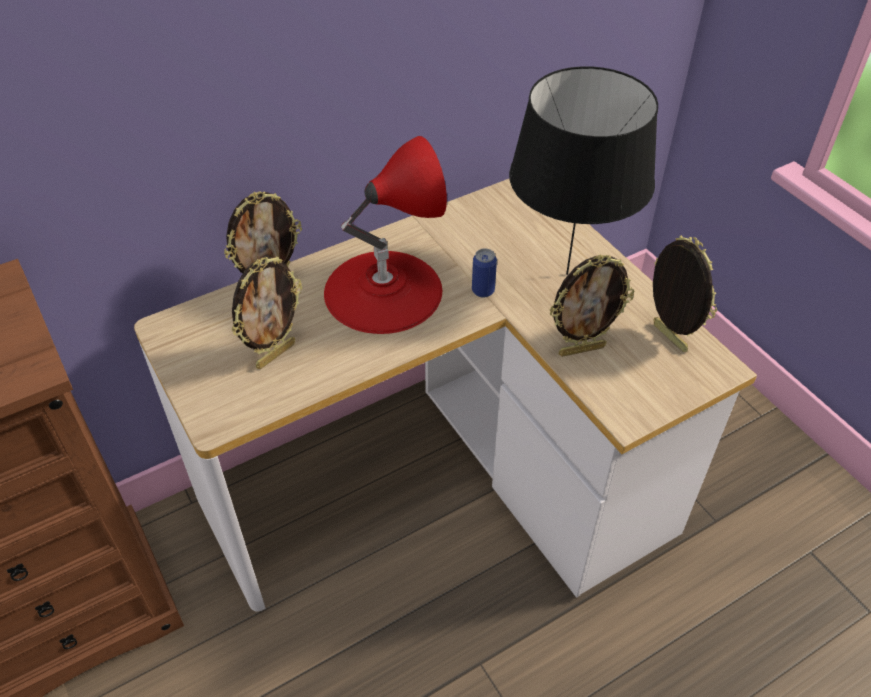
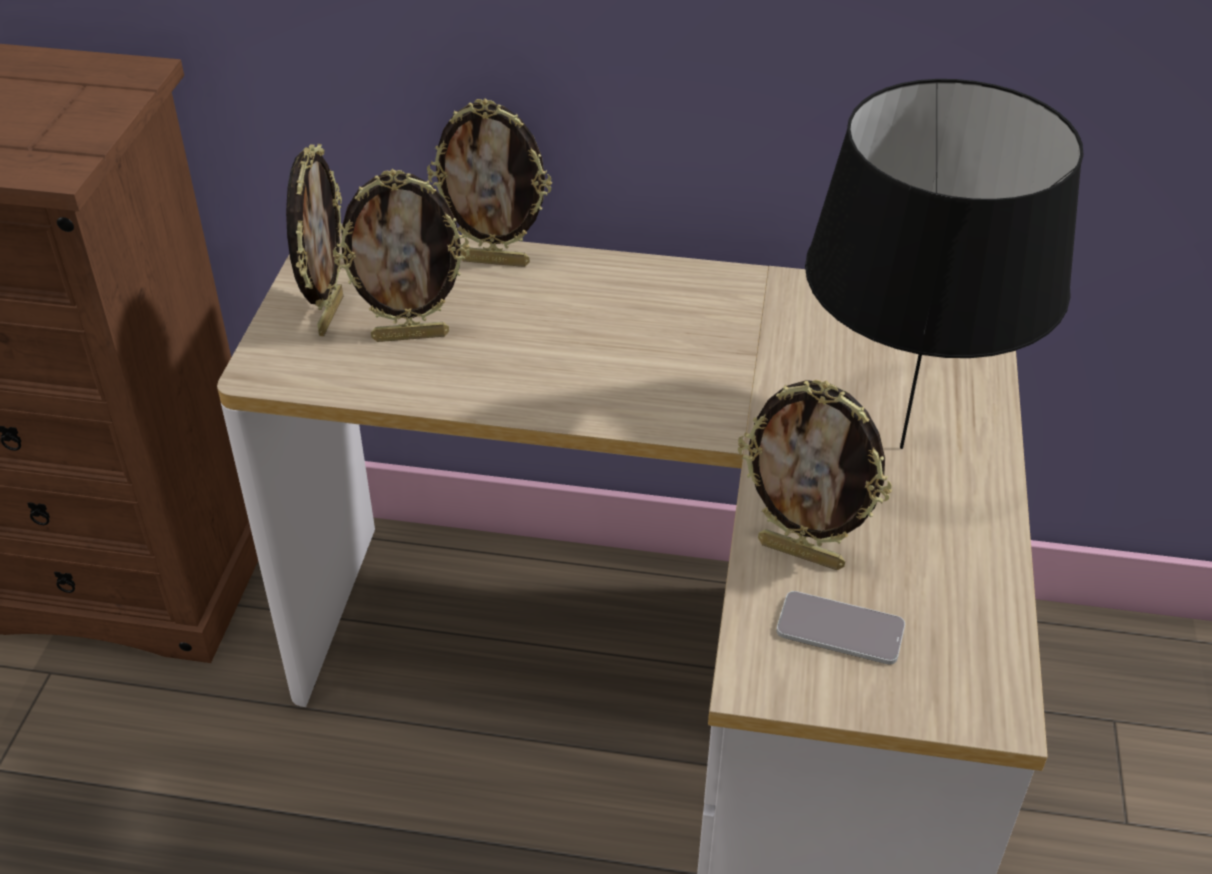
camera: 40 degrees right, 5 degrees down
(383, 290) = (622, 333): red table lamp -> none
(483, 291) = (752, 403): can -> none
(633, 374) = (840, 629): none -> phone
(667, 338) = (955, 616): picture frame -> picture frame (328, 315)

